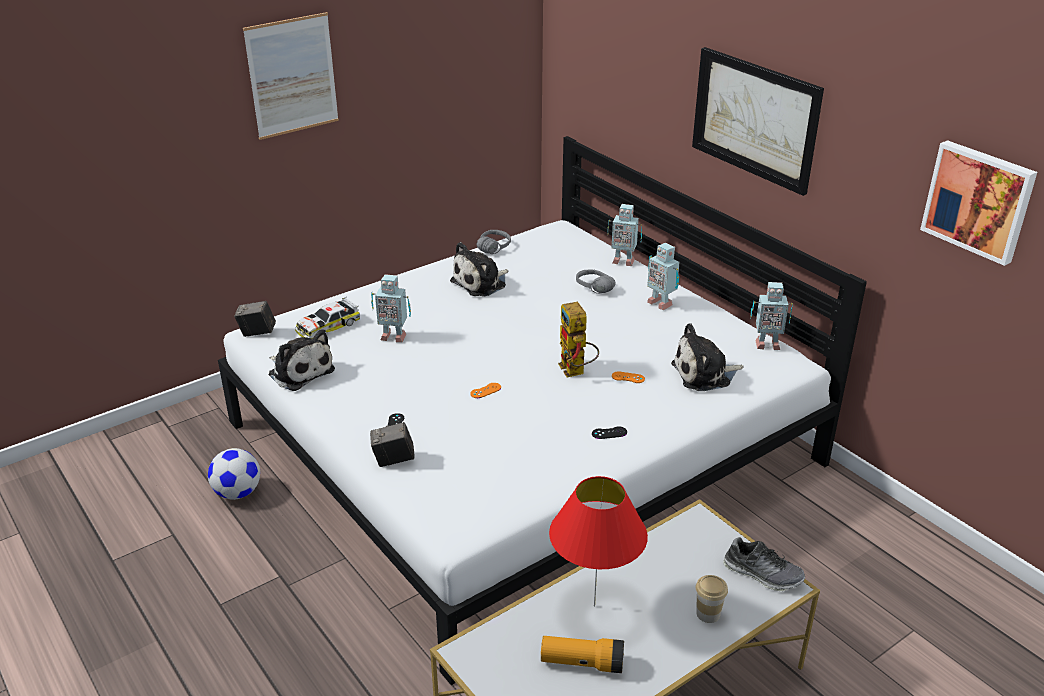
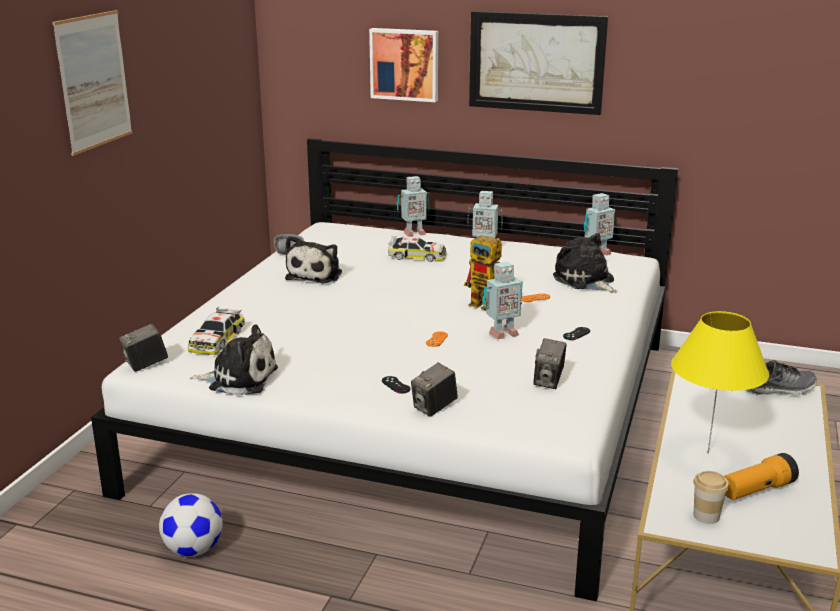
camera: 35 degrees left, 10 degrees down
(393, 336) = (293, 329): toy robot -> toy robot (501, 333)
(514, 473) = (548, 381): none -> camera
(591, 290) = (417, 256): grey headphones -> toy car
(594, 605) = (708, 452): red table lamp -> yellow table lamp
(704, 374) = (585, 280): plush toy -> plush toy turned 105 degrees clockwise
(708, 614) = (784, 425): cup -> cup (706, 516)
(979, 200) = (769, 70): picture -> picture (405, 64)

